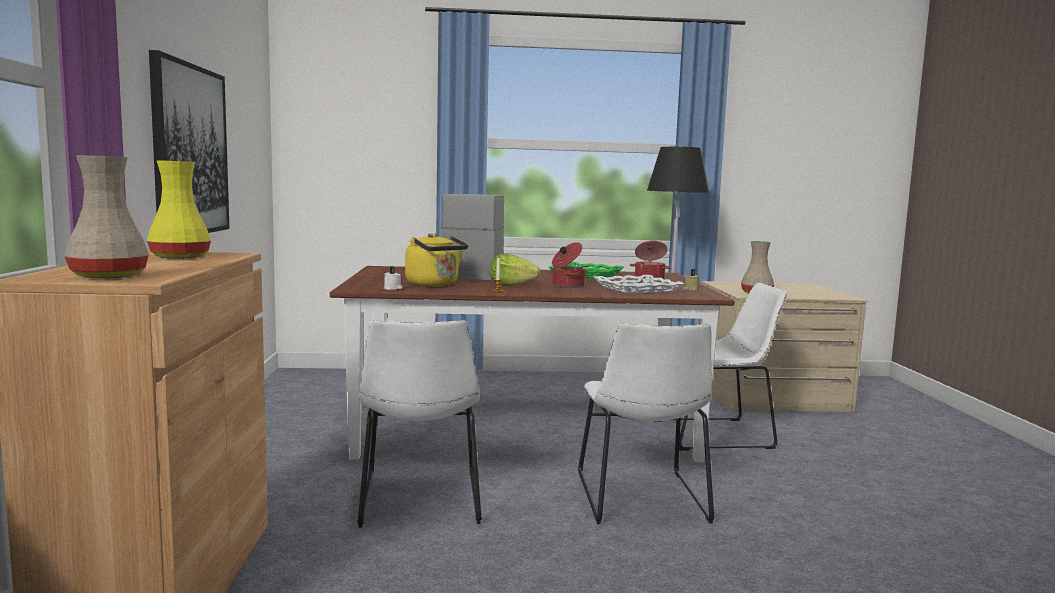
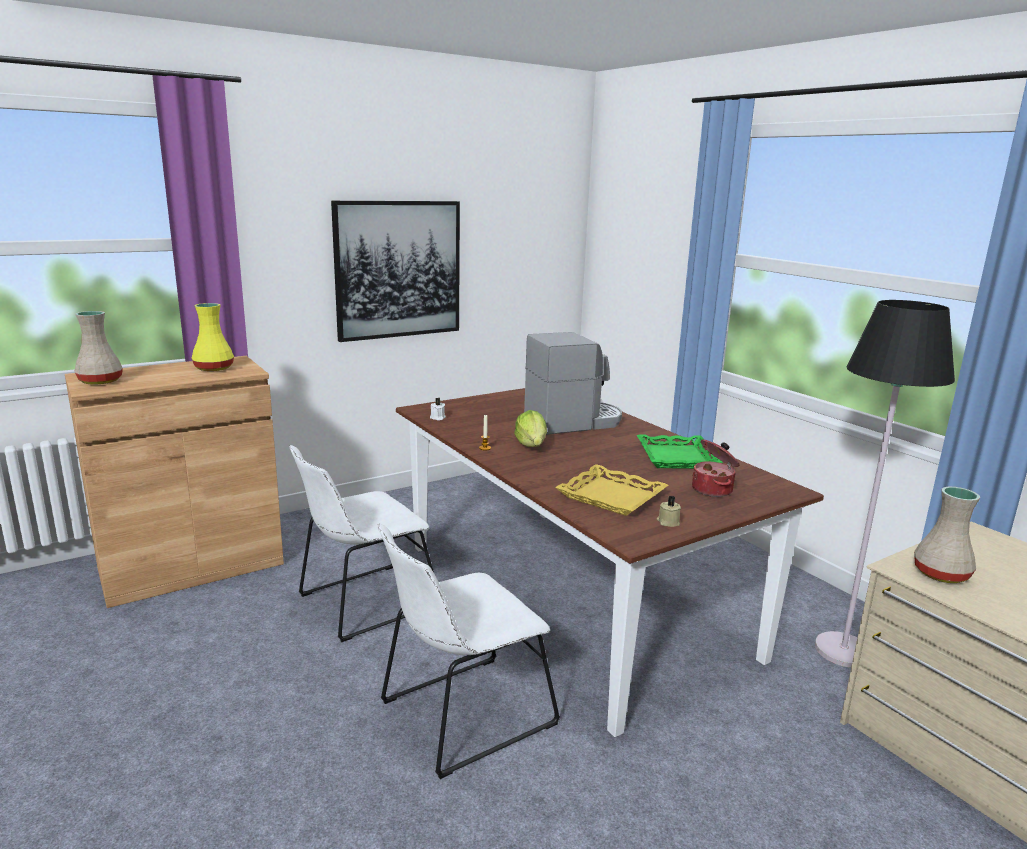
camera: 60 degrees right, 10 degrees up
(434, 285) = (482, 423): yellow kettle -> none
(567, 286) = (572, 464): cooking pot -> none
(637, 289) = (612, 496): white tray -> yellow tray
(717, 434) = (729, 729): white chair -> none

